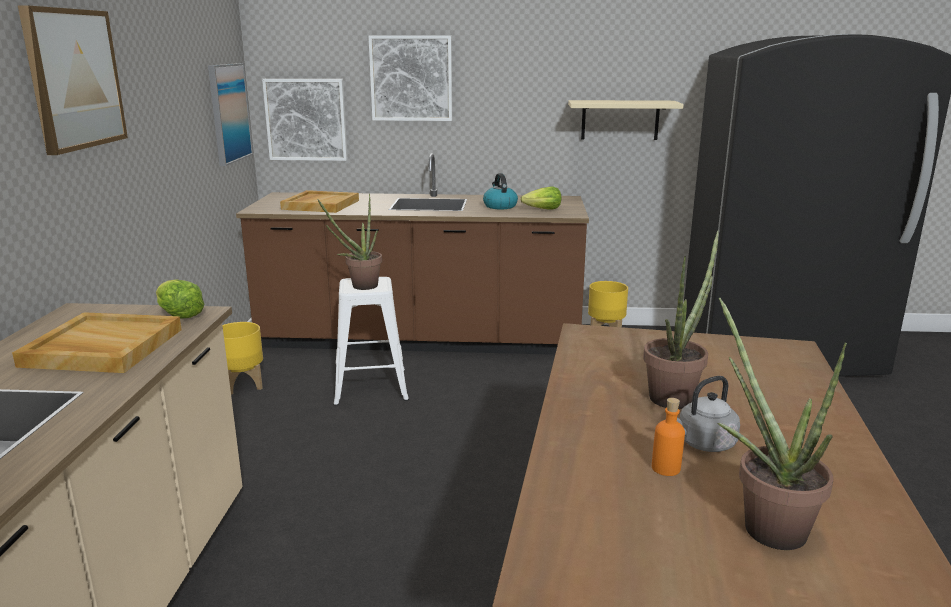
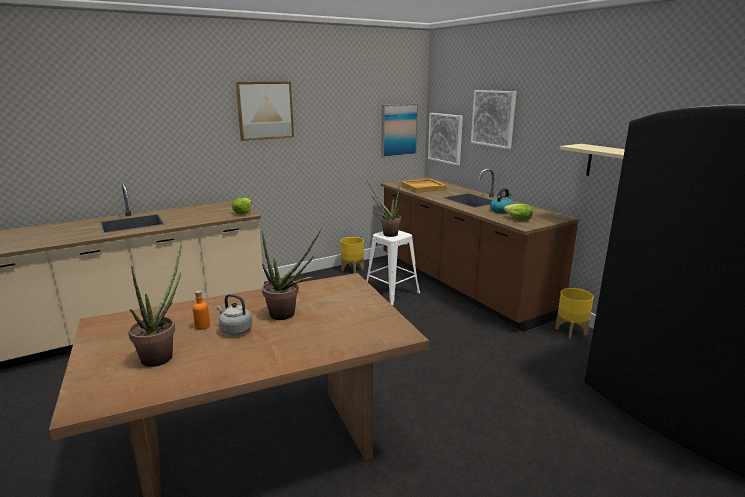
camera: 55 degrees right, 0 degrees up
(101, 348) = (202, 215): beige tray -> none

